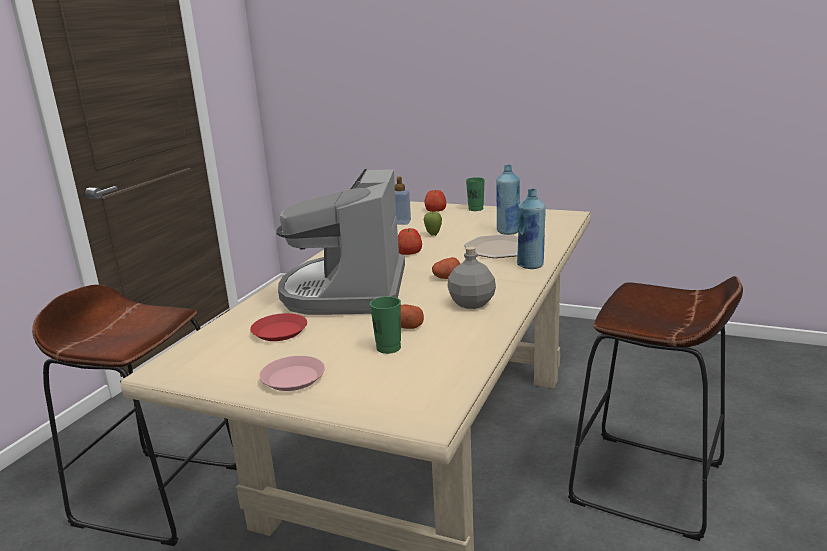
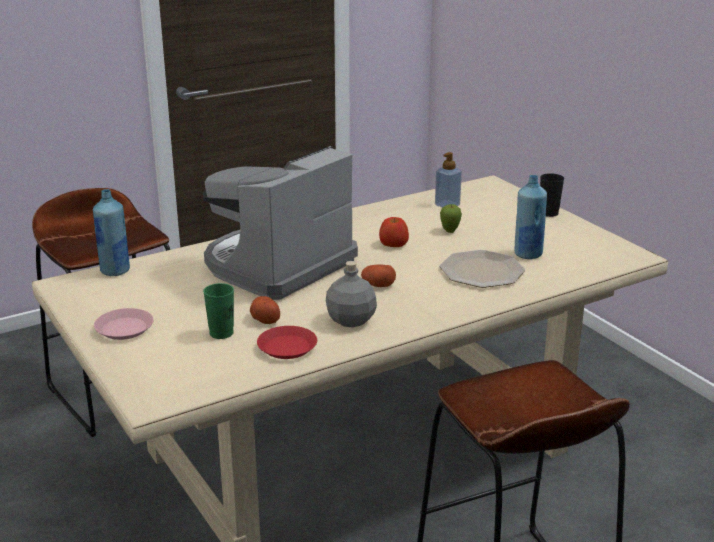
camera: 35 degrees right, 5 degrees up
(279, 332) = (174, 284): red plate -> red plate (287, 347)
(435, 210) = (505, 200): apple -> none
(475, 209) = (549, 213): green cup -> black cup
(530, 265) = (474, 302): blue bottle -> blue bottle (115, 271)

